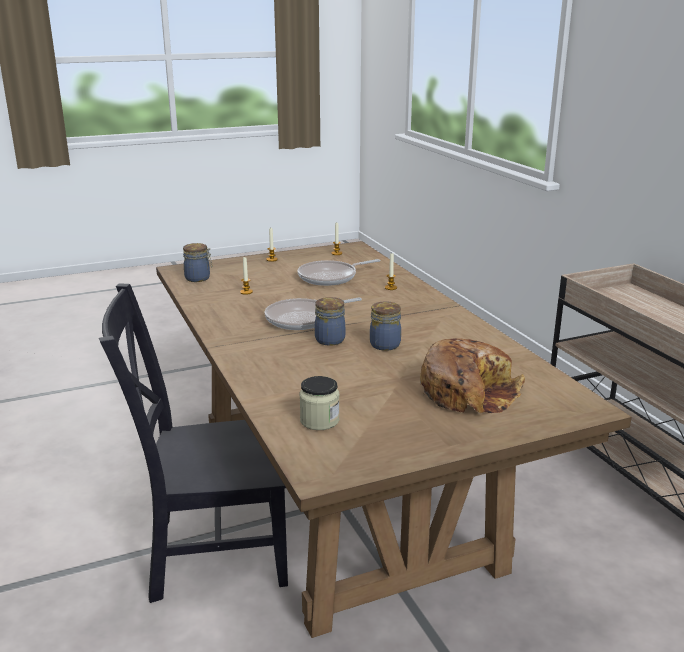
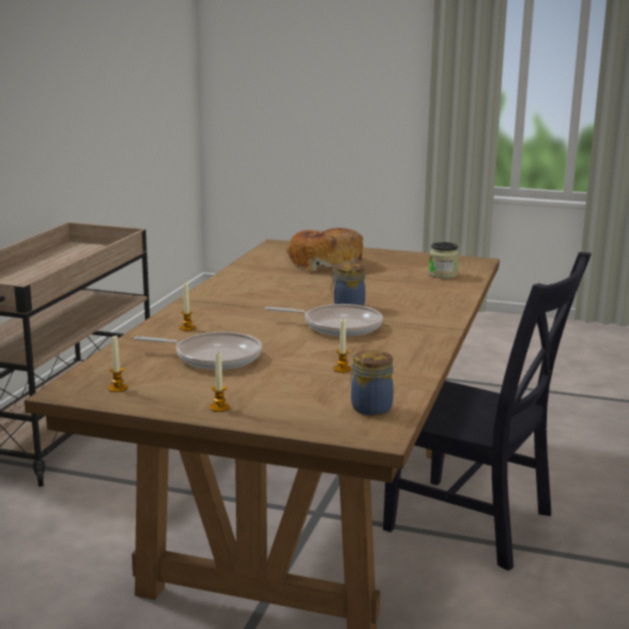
camera: 140 degrees left, 5 degrees down
(384, 344) = (314, 293): jar -> none

